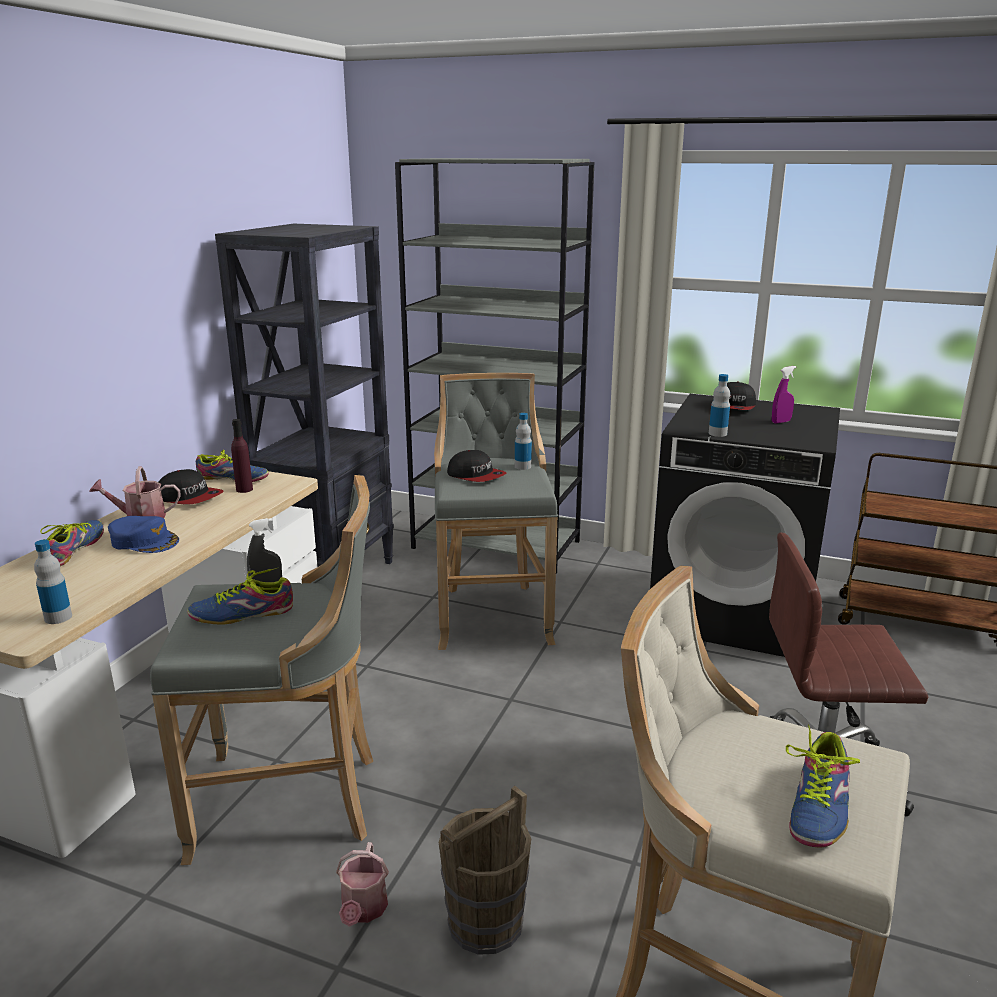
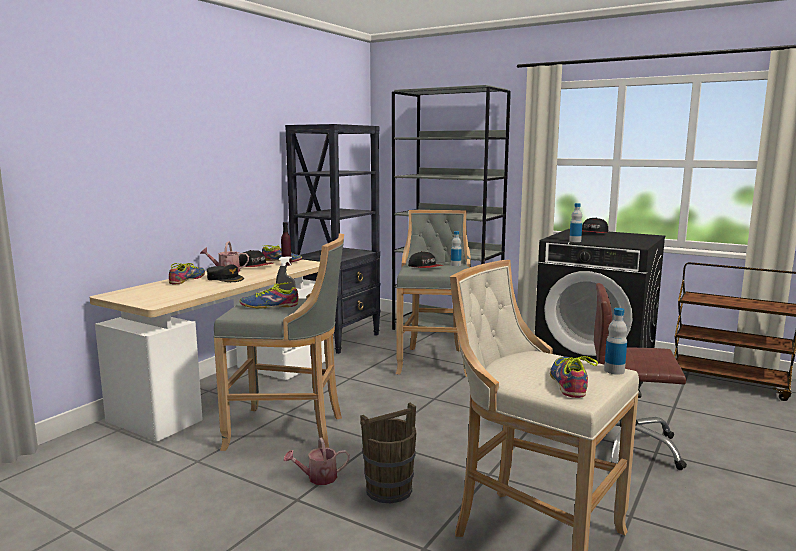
camera: 10 degrees right, 10 degrees down
(58, 617) = (172, 299): bottle -> bottle (614, 371)
(144, 541) = (225, 278): blue cap -> black cap
(363, 910) = (318, 478): watering can -> watering can turned 60 degrees clockwise
(781, 422) = (620, 238): purple spray bottle -> none
(819, 806) = (568, 382): shoe -> shoe turned 150 degrees clockwise

